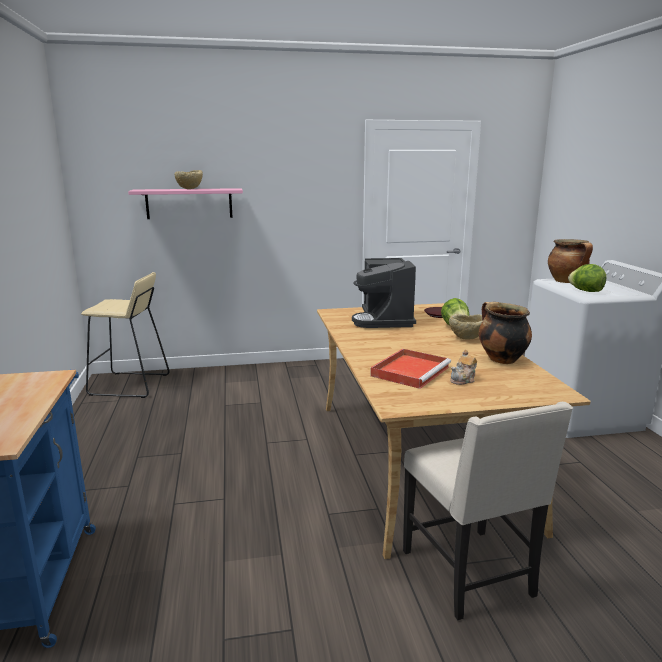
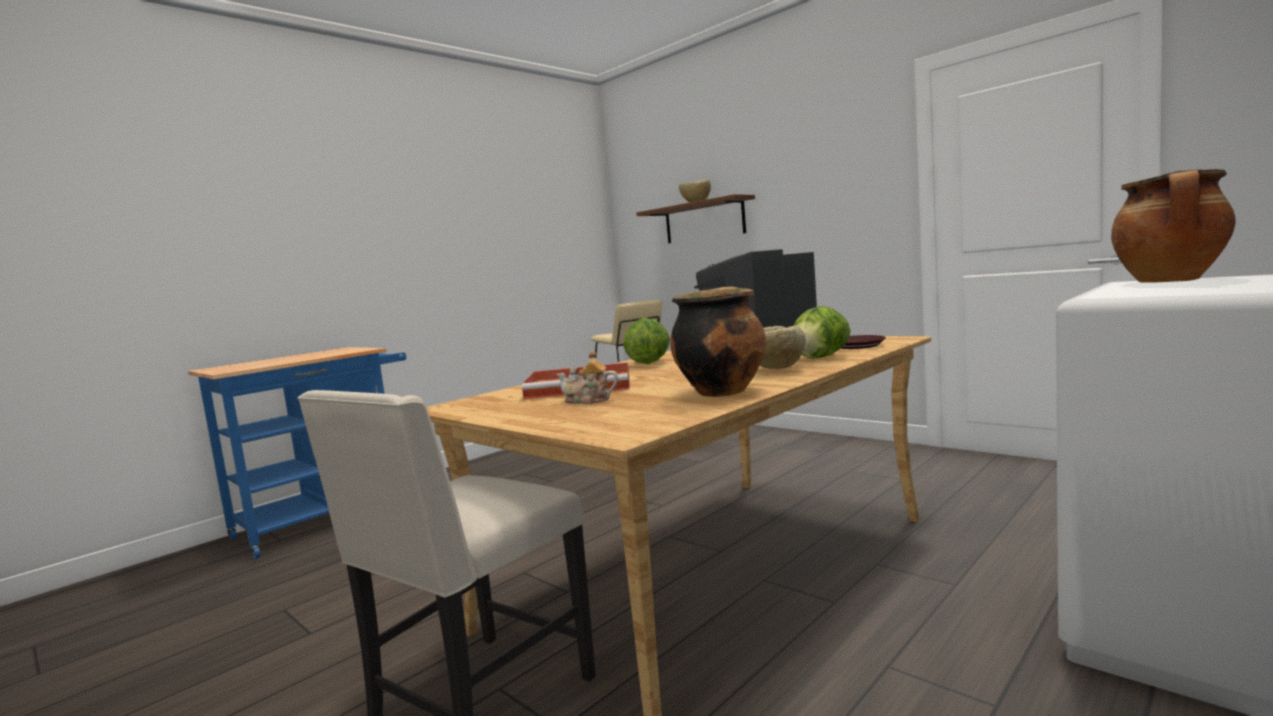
camera: 55 degrees right, 10 degrees down
(189, 203) = (704, 221): pink shelf -> brown shelf
(586, 291) = (1136, 291): lettuce -> lettuce (649, 363)

